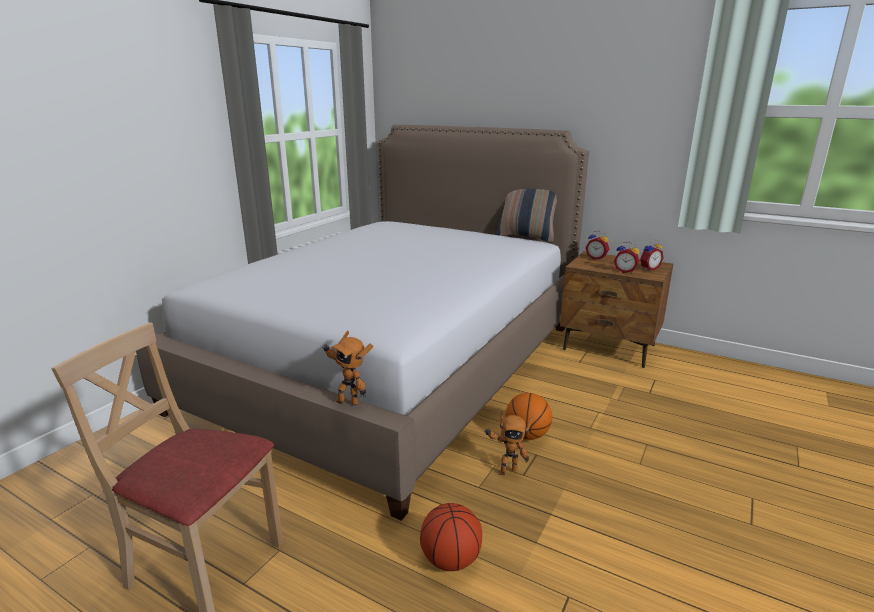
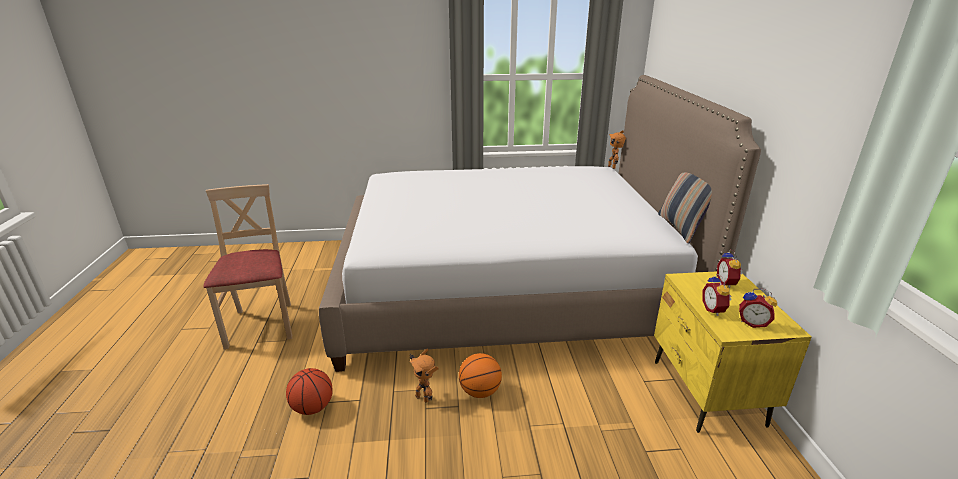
camera: 55 degrees right, 5 degrees up
(348, 401) = (339, 278): toy robot -> toy robot (612, 167)
(609, 348) = (707, 393): brown nightstand -> yellow nightstand

